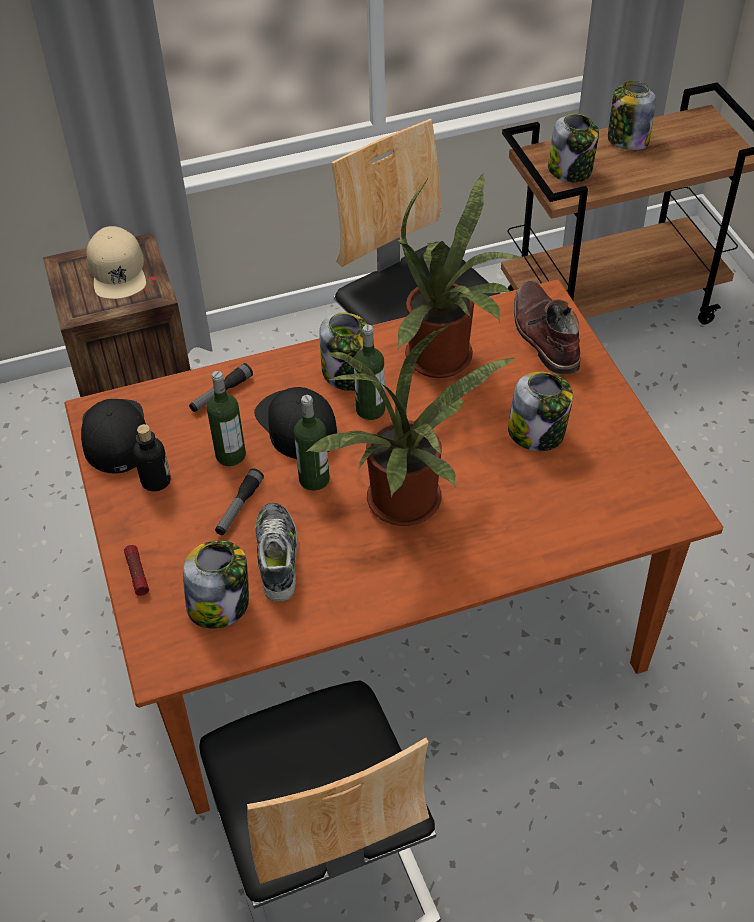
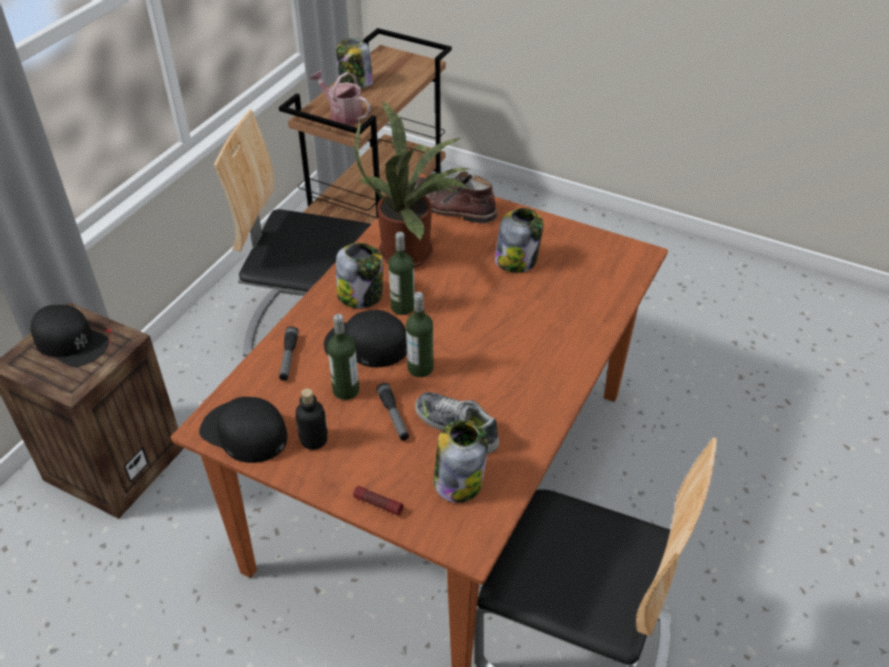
camera: 45 degrees left, 5 degrees down
(118, 271) = (71, 341): beige cap -> black cap
(405, 507) = (496, 347): potted plant -> none
(570, 171) = (343, 115): jar -> watering can

